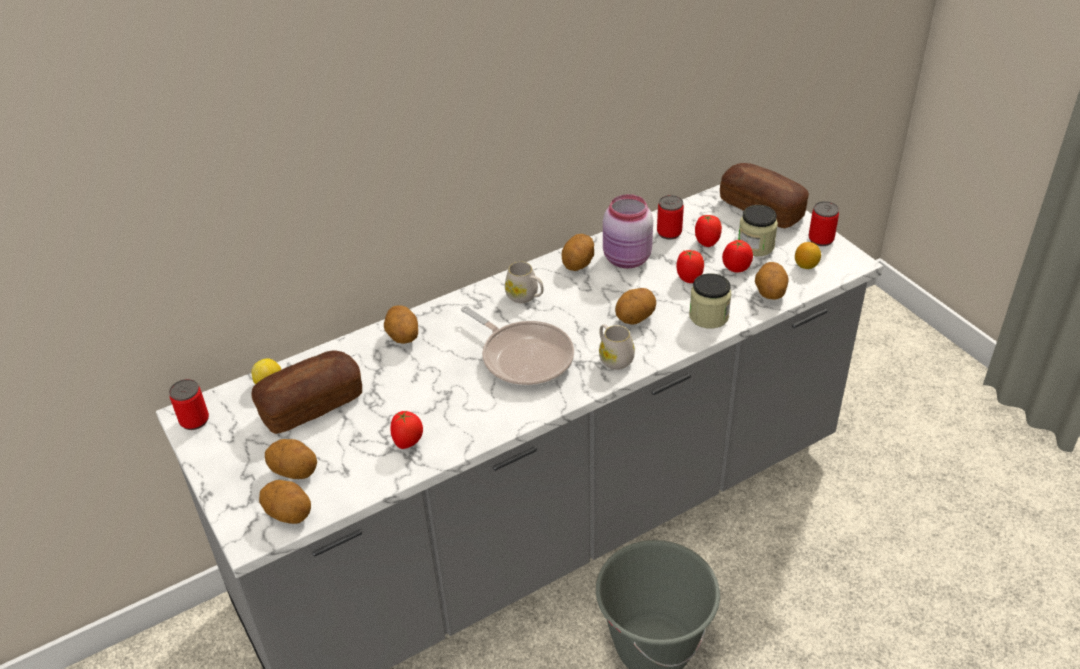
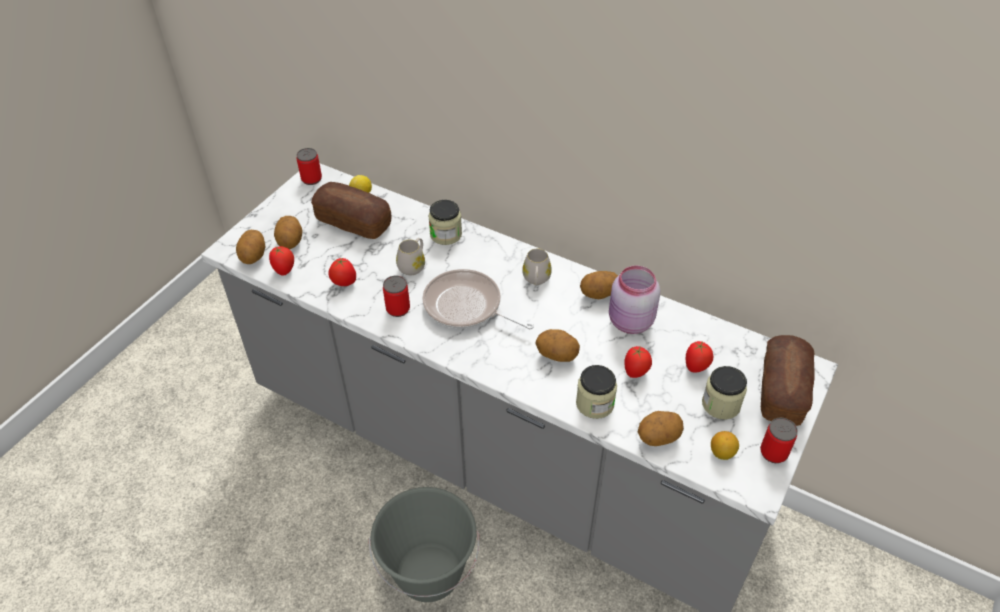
camera: 60 degrees right, 5 degrees up
(402, 337) = (446, 234): potato -> jar
(524, 357) = (466, 307): frying pan -> frying pan turned 105 degrees clockwise
(613, 357) = (500, 359): white mug -> white mug (413, 265)
(669, 232) = (688, 336): can -> can (398, 309)
(736, 268) = (675, 401): tomato -> tomato (284, 270)

